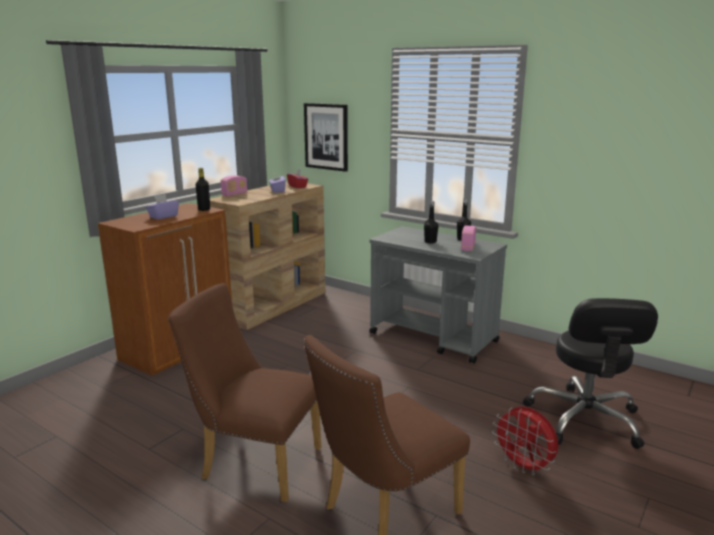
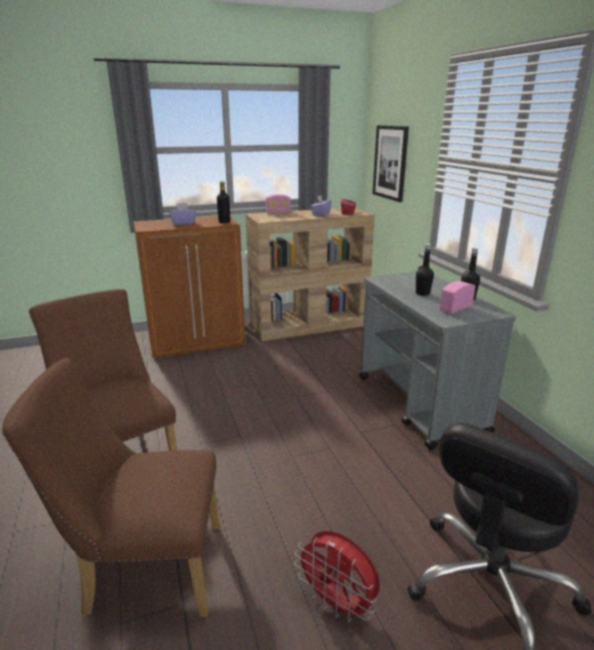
camera: 35 degrees right, 5 degrees up
(524, 466) = (338, 603): red fan -> red fan turned 45 degrees counterclockwise

